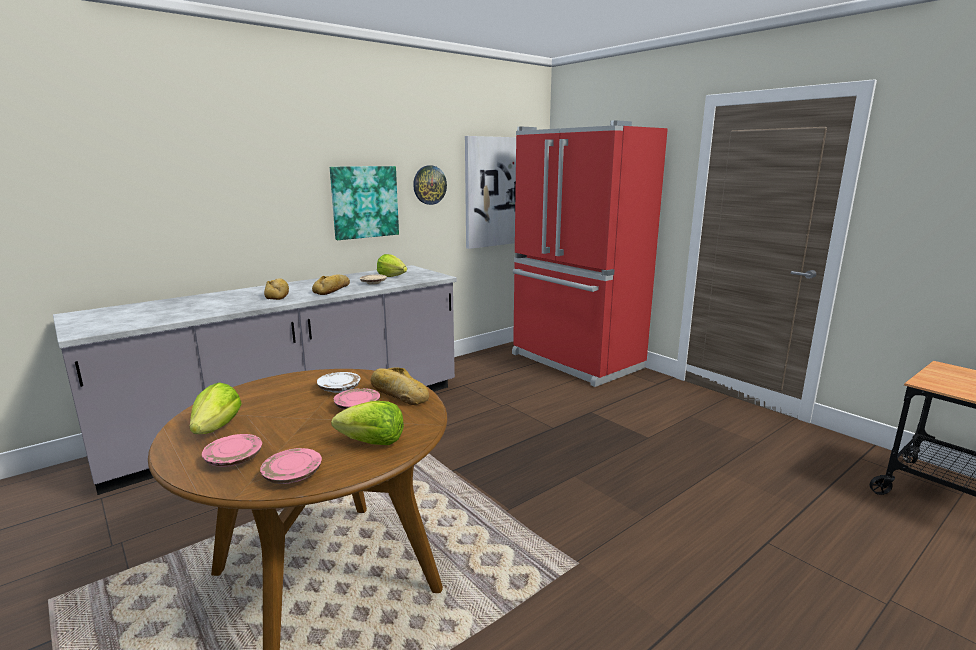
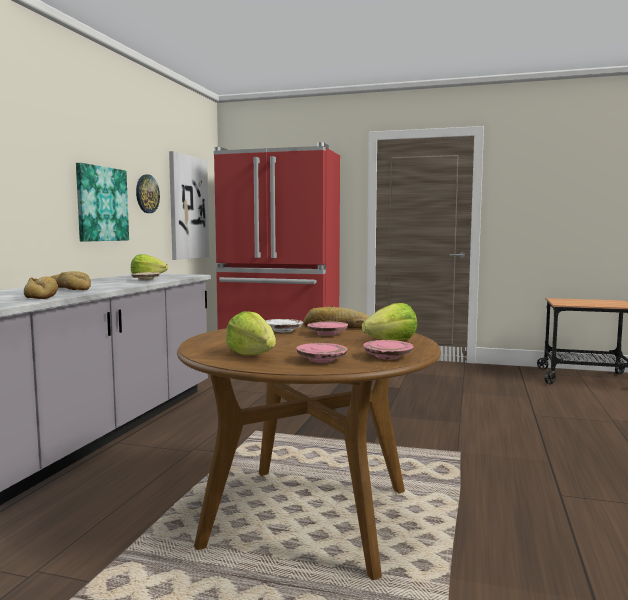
camera: 35 degrees left, 10 degrees down
(333, 289) = (120, 284): bread -> bread (44, 295)

